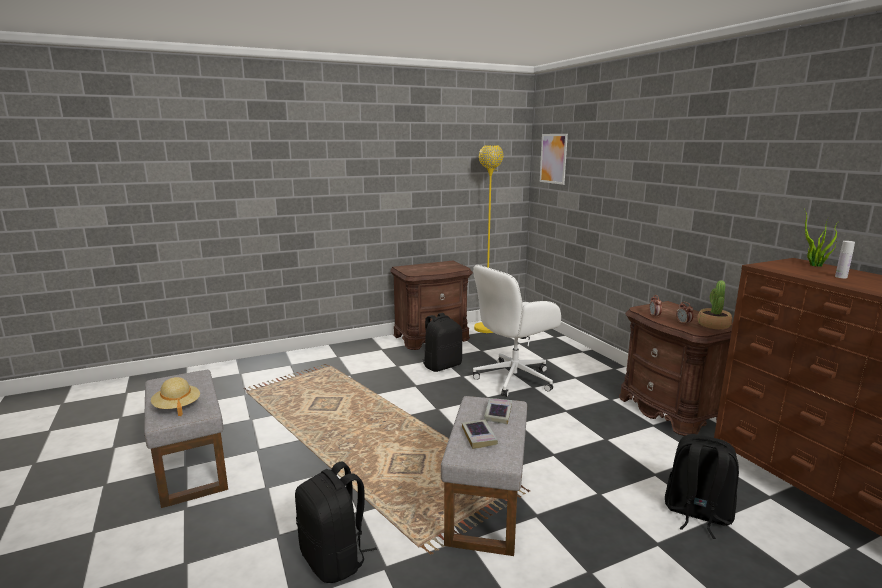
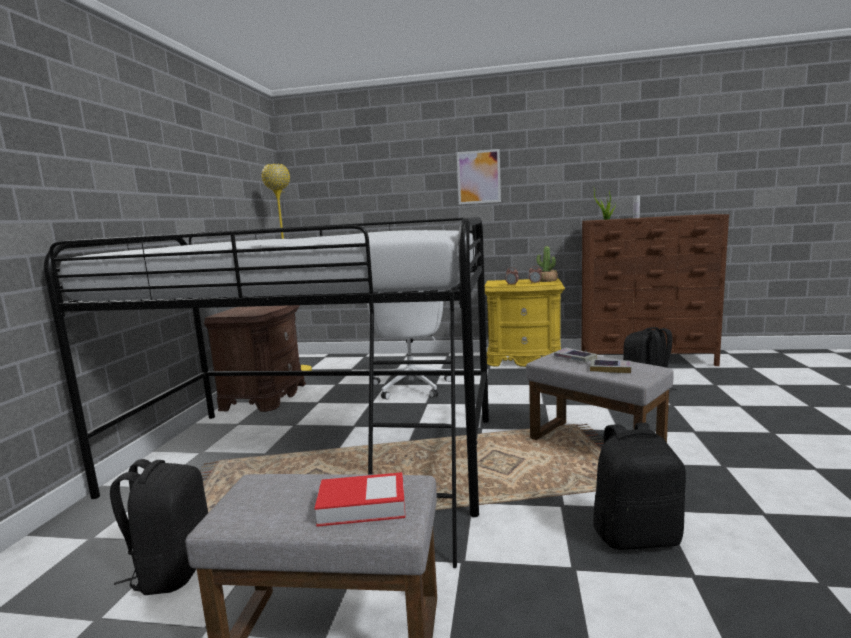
camera: 55 degrees left, 5 degrees down
(177, 406) = (362, 506): beige hat -> book
(358, 391) = (316, 457): none -> black bed
(442, 366) = (335, 405): black backpack -> black backpack (172, 569)
(553, 158) = (319, 183): picture -> picture (478, 177)
(669, 410) = (524, 359): brown nightstand -> yellow nightstand

